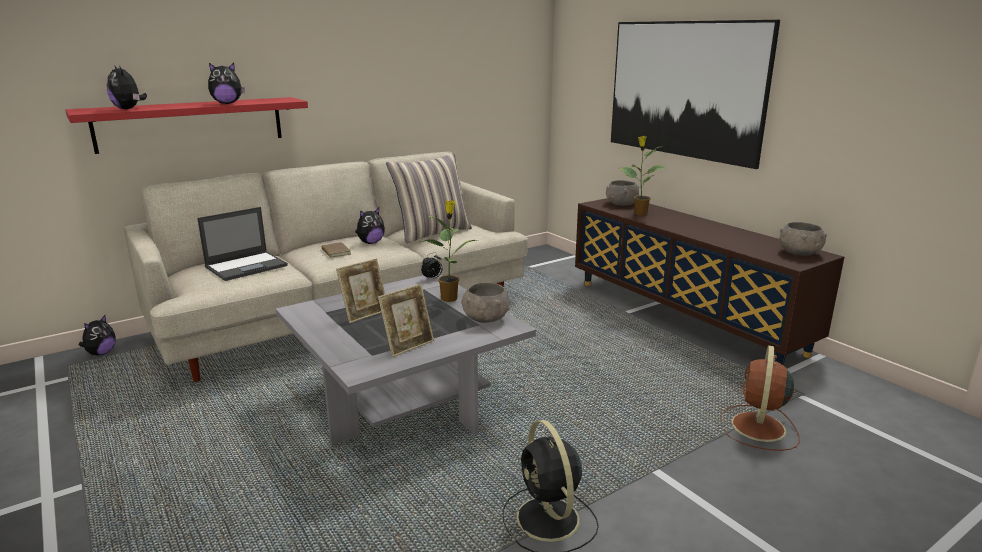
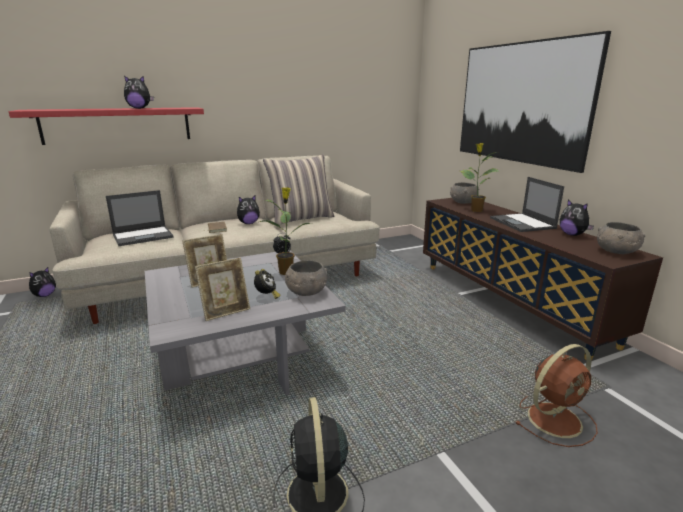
camera: 10 degrees right, 0 degrees up
(128, 109) = (60, 109): plush toy -> plush toy (572, 234)
(444, 326) = (267, 296): none -> alarm clock
(696, 226) = (523, 223): none -> laptop
(758, 428) = (555, 419): brown fan -> brown fan turned 150 degrees counterclockwise

